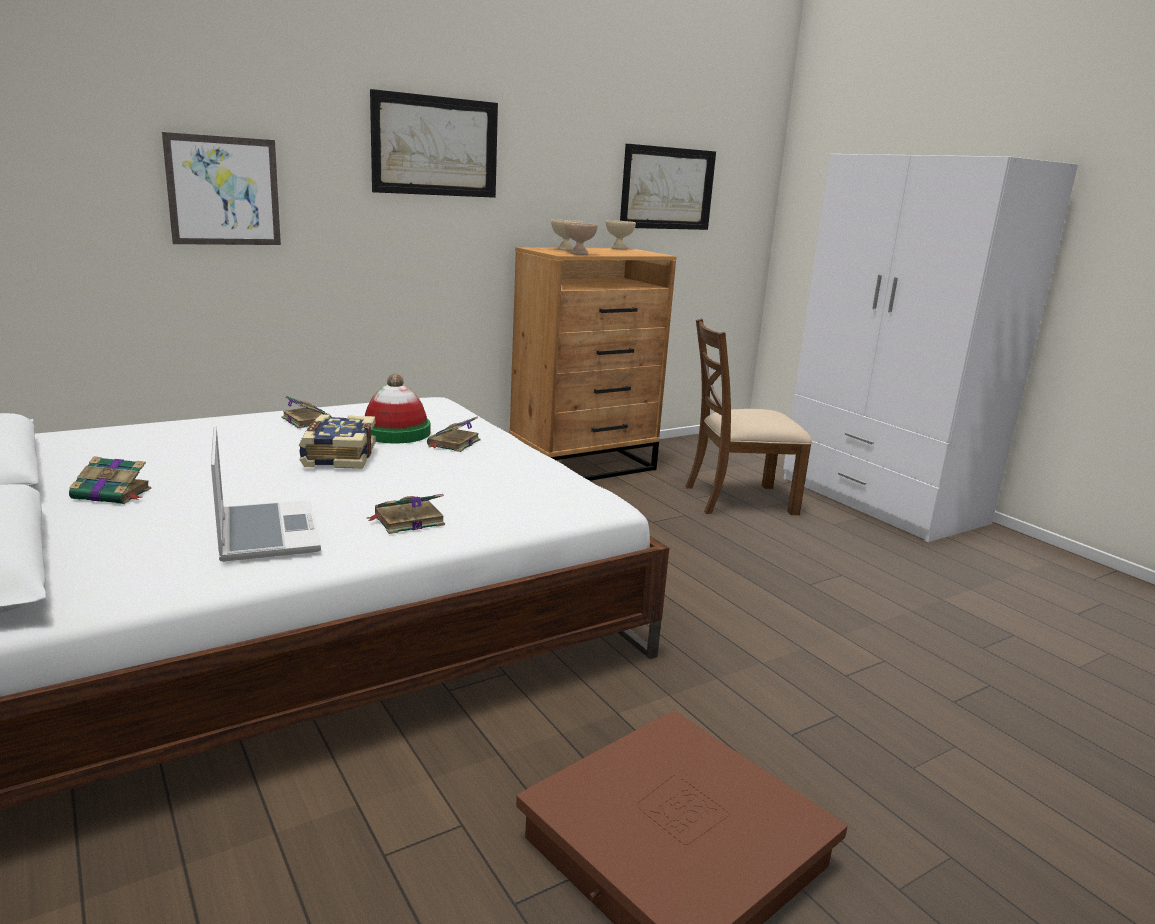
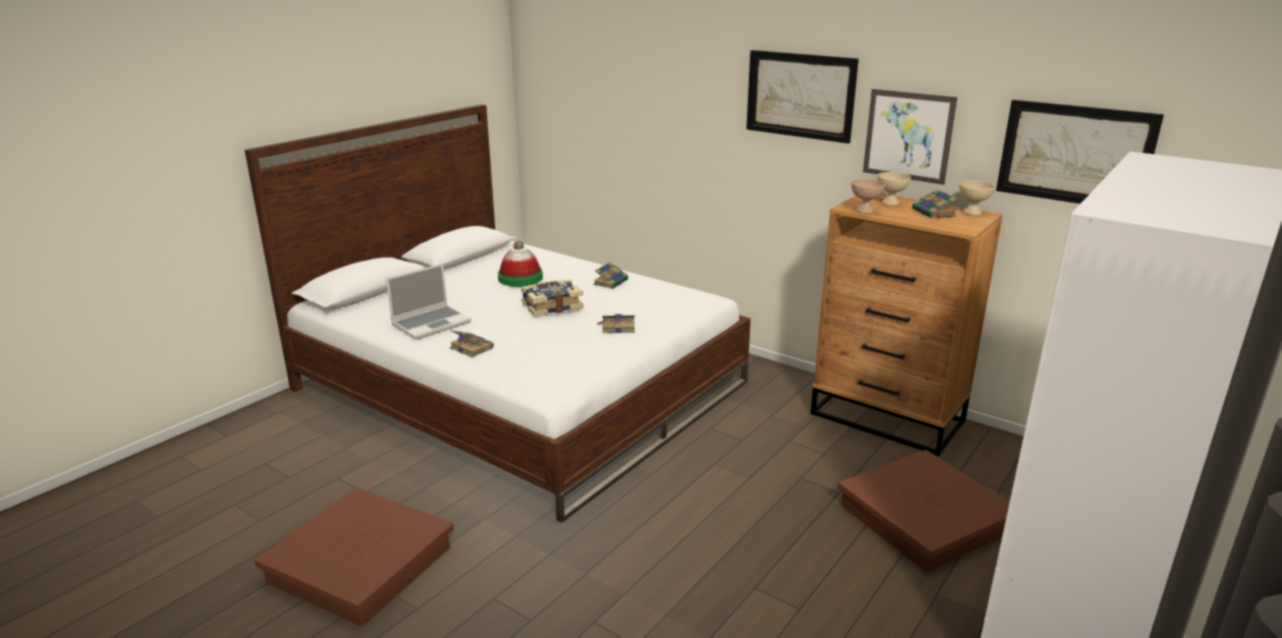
camera: 70 degrees right, 5 degrees up
(113, 494) = (457, 283): book -> book (934, 213)
(224, 191) = (657, 120): picture -> picture (908, 136)
(396, 433) = (618, 308): hat -> hat (520, 278)
(738, 499) = (925, 518): brown chair -> brown storage box

